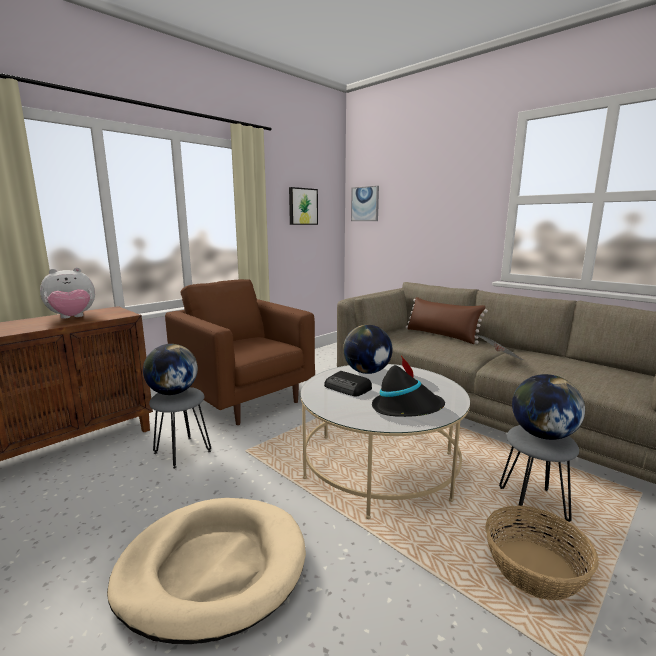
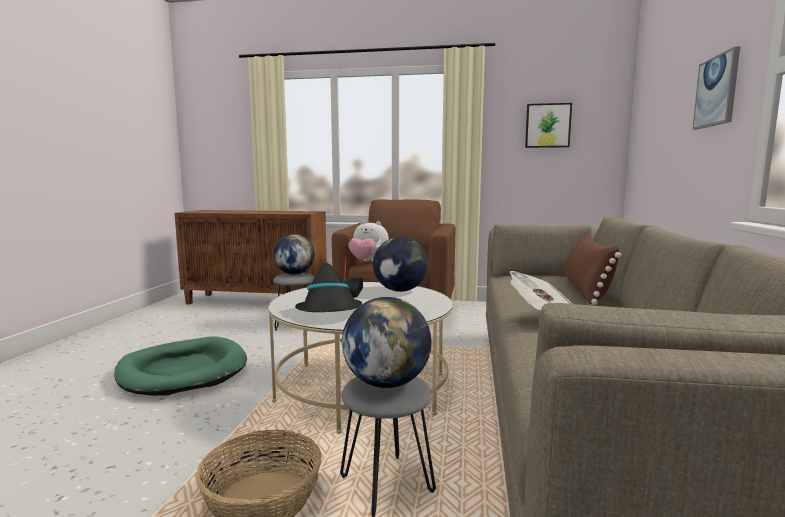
camera: 55 degrees right, 5 degrees down
(72, 318) = (280, 212): plush toy -> plush toy (368, 262)
(213, 568) = (183, 371): beige dog bed -> green dog bed
(365, 204) = (642, 115): picture -> picture (717, 91)

